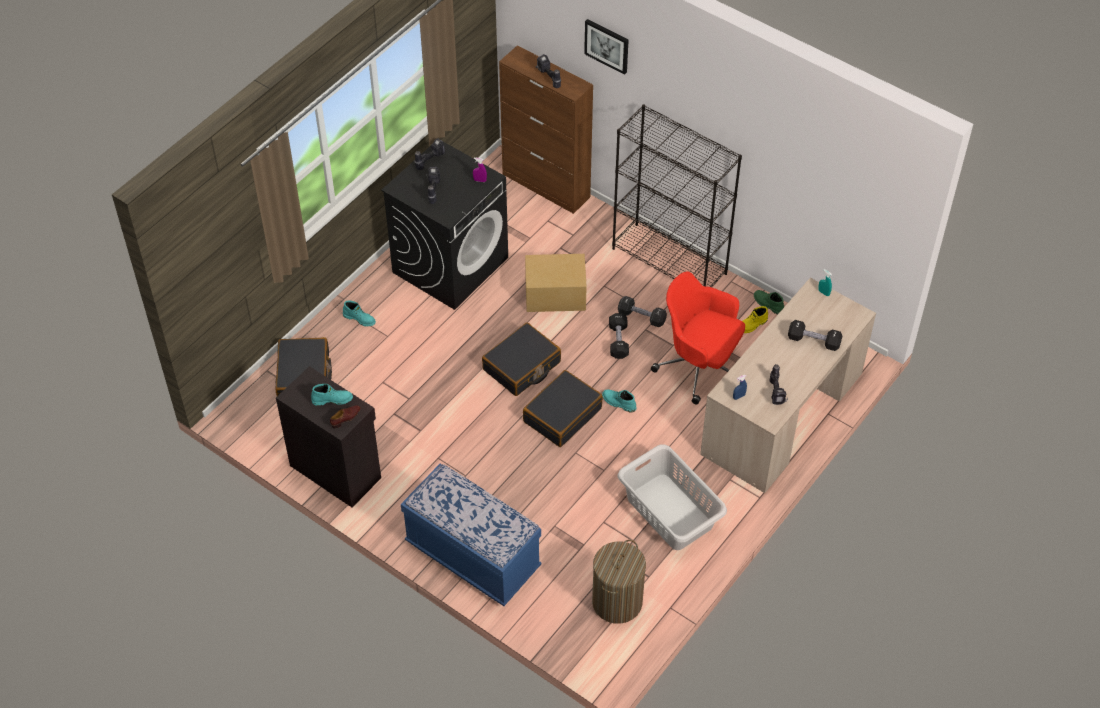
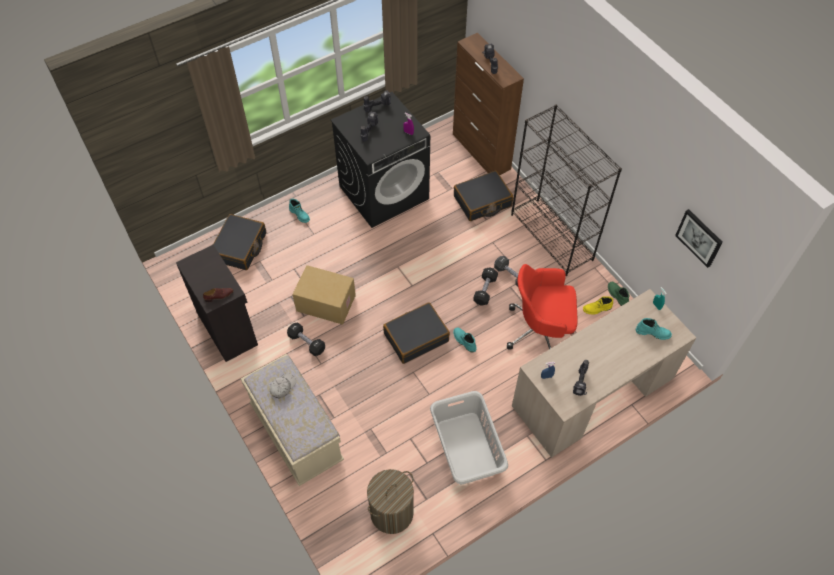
camera: 20 degrees right, 5 degrees up
(332, 399) = (216, 277): turquoise boot -> turquoise boot (653, 332)
(454, 497) = (282, 387): none -> white cap
(473, 556) = (296, 433): blue bench -> beige bench
(522, 366) = (402, 288): black suitcase -> black suitcase (482, 201)
(555, 295) = (451, 239): cardboard box -> cardboard box (325, 303)
(607, 45) = (538, 46): picture -> picture (699, 237)
(699, 366) = (540, 331): red office chair -> red office chair turned 45 degrees counterclockwise
(813, 341) = (631, 346): black dumbbell -> black dumbbell (306, 343)

